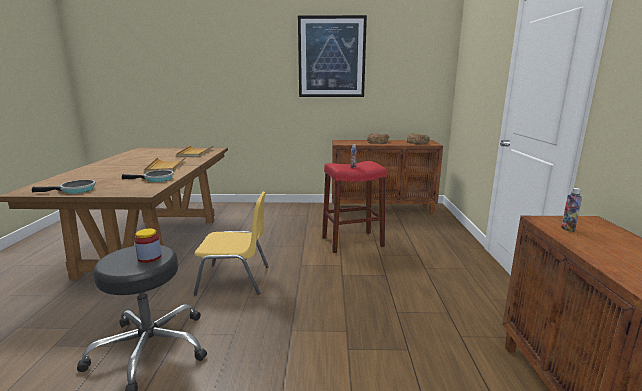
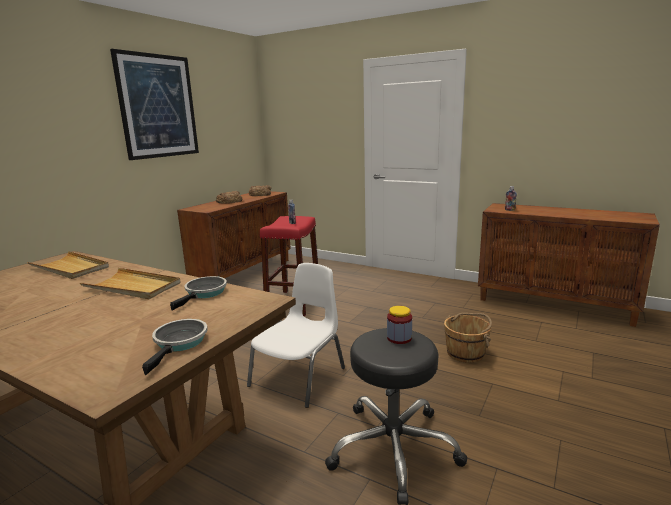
camera: 60 degrees left, 0 degrees up
(235, 280) = (299, 376): yellow chair -> white chair
(339, 361) = (466, 353): none -> brown bucket

